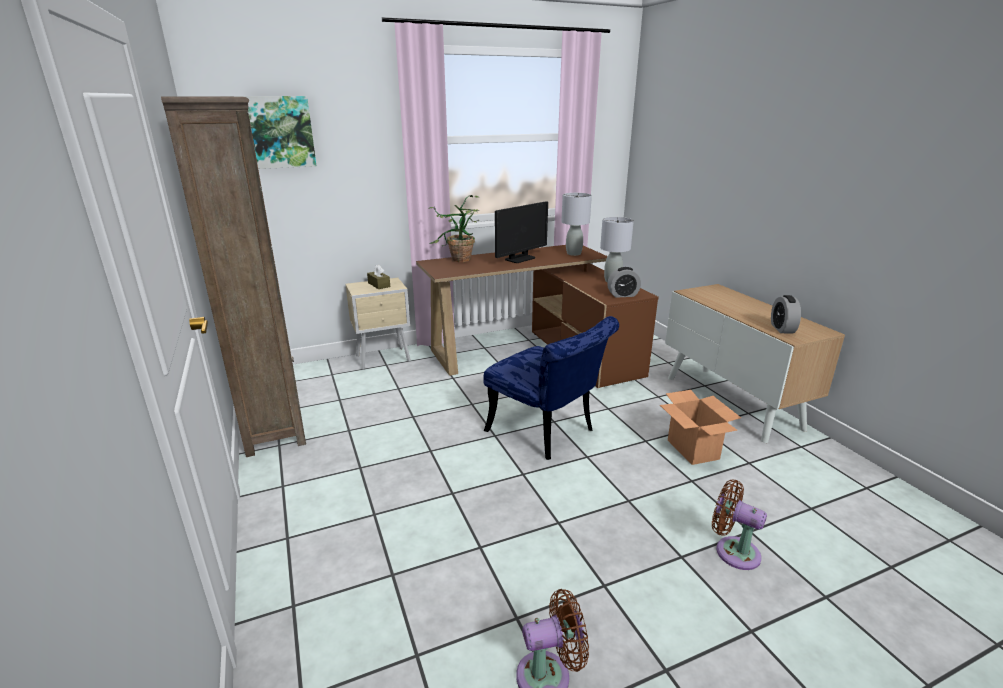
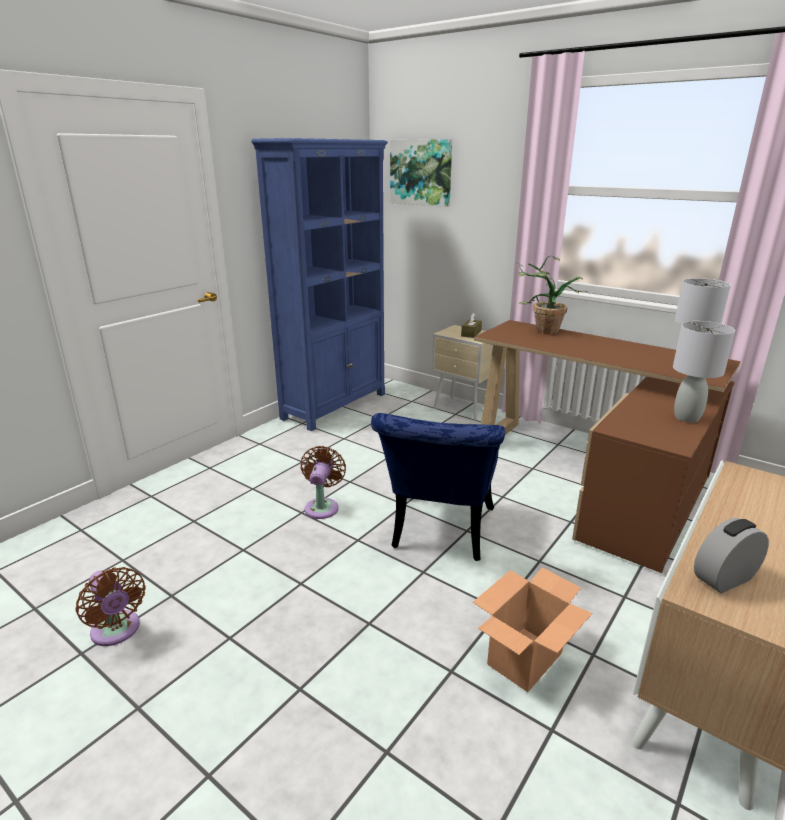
camera: 60 degrees right, 0 degrees up
(273, 414) = (335, 405): brown bookcase -> blue bookcase
(520, 258) = (605, 349): monitor -> none
(623, 295) = (646, 433): alarm clock -> none
(733, 551) = (336, 737): brown fan -> brown fan (322, 506)

